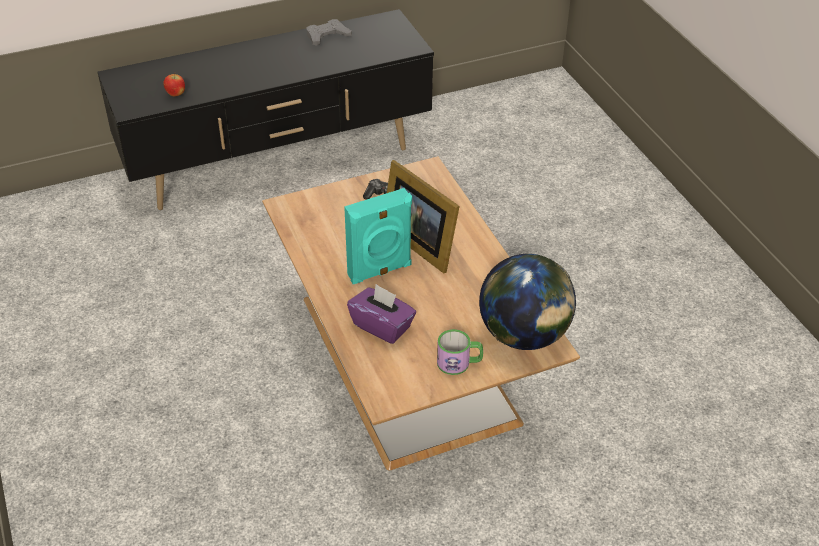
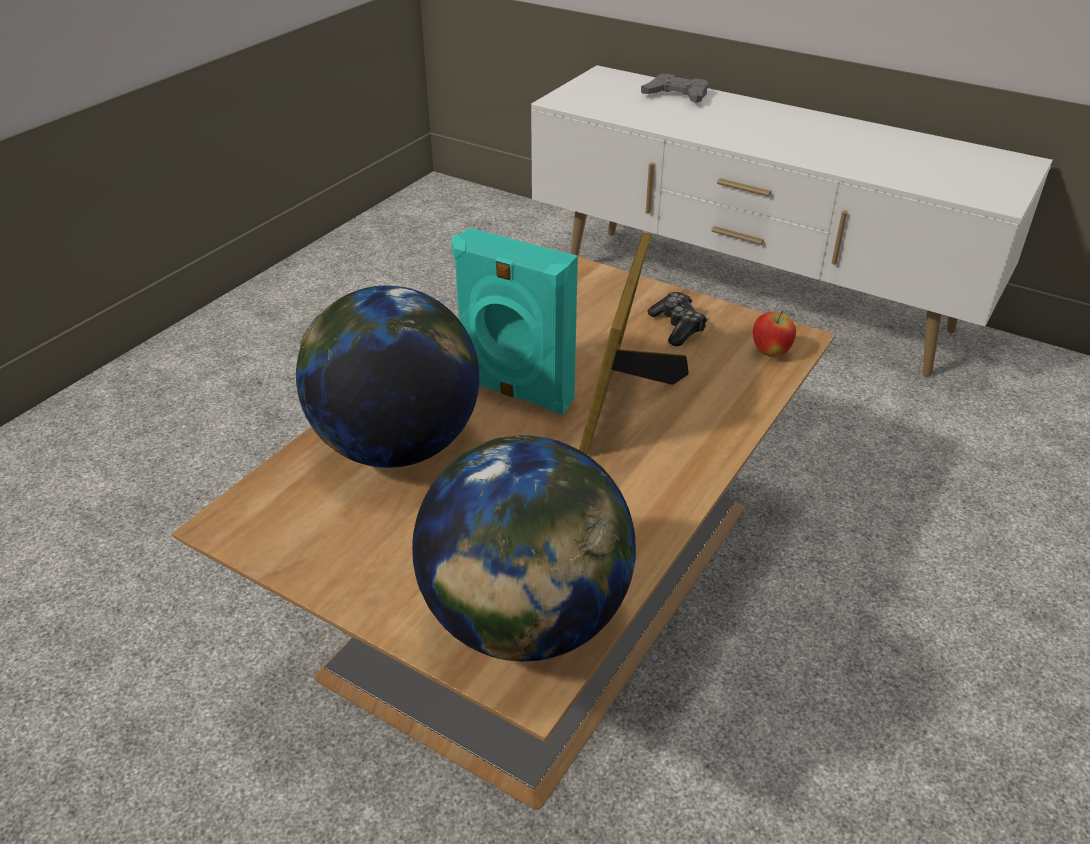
camera: 55 degrees right, 5 degrees down
(176, 94) = (625, 110): apple -> apple (770, 353)
(278, 163) = (752, 299): black tv stand -> white tv stand
(327, 36) = (895, 141): grey game controller -> grey game controller (676, 95)
(382, 326) = (397, 447): purple tissue box -> globe
(459, 363) = (382, 569): mug -> none

